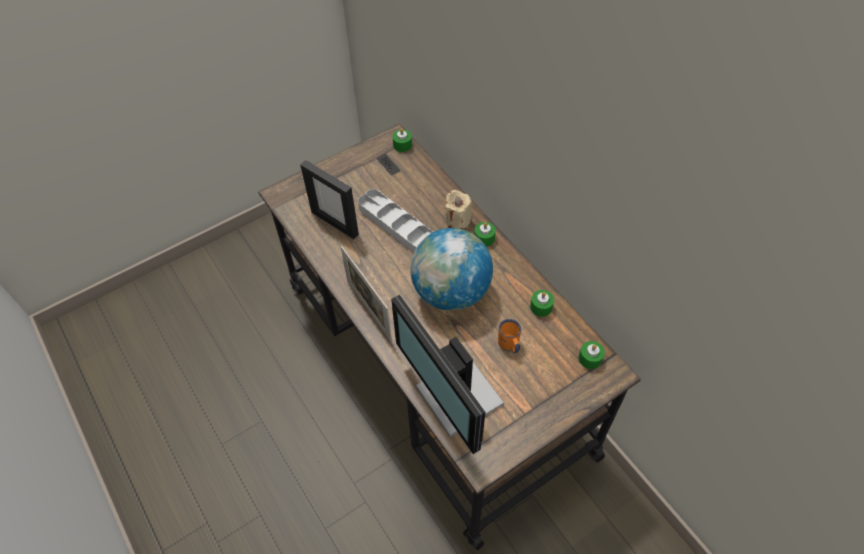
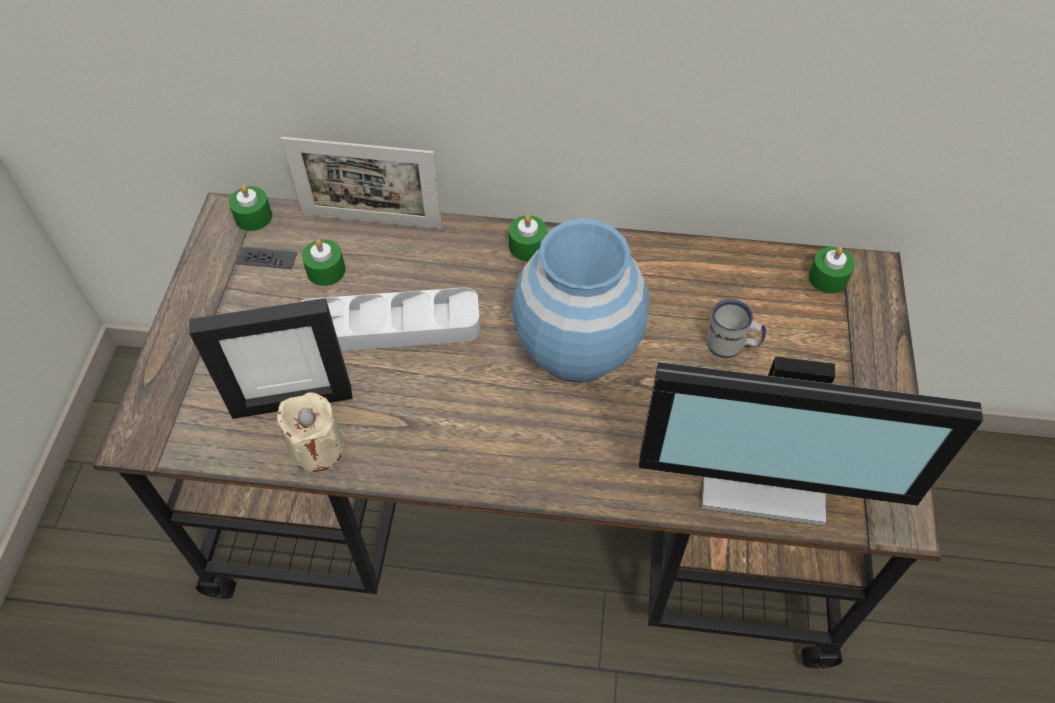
camera: 50 degrees left, 0 degrees up
(369, 310) = (507, 473): picture frame -> picture frame (371, 221)
(451, 292) = (578, 347): globe -> blue vase
(457, 220) = (463, 252): beige candle -> beige candle (317, 448)
(509, 345) = (731, 346): orange mug -> white mug
(541, 307) = (702, 269): green candle -> green candle (326, 270)

